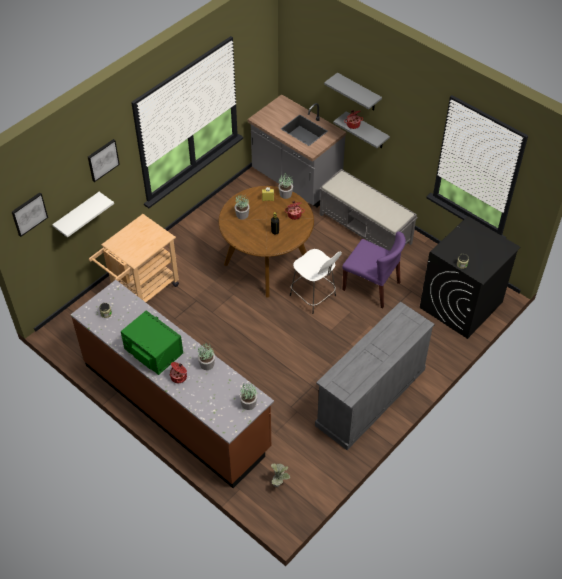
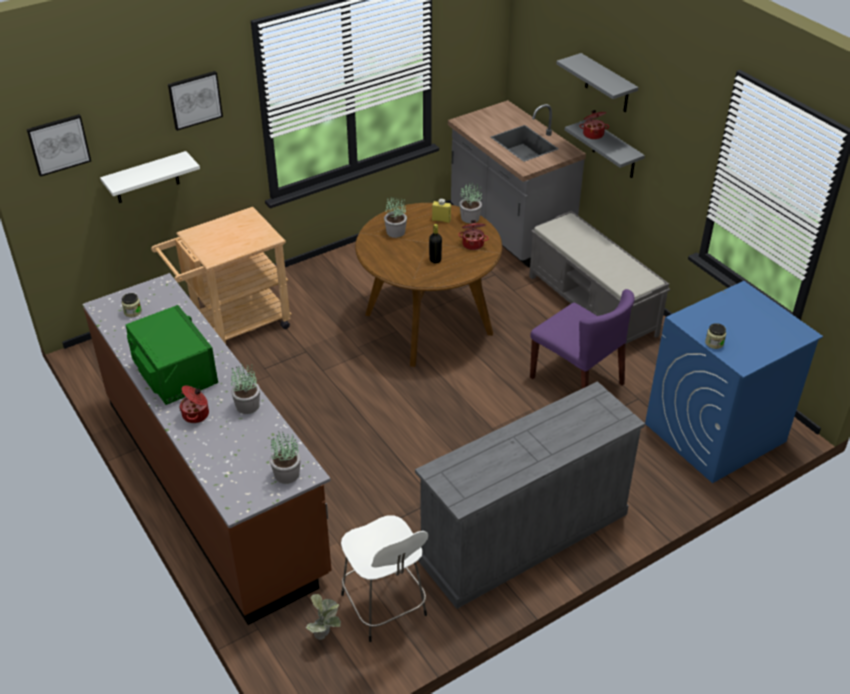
camera: 15 degrees right, 10 degrees down
(314, 296) = (482, 378): white stool -> white stool (385, 607)
(461, 305) = (714, 433): black washing machine -> blue washing machine

